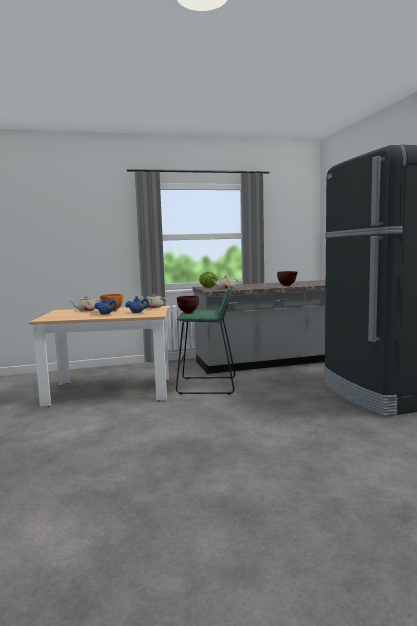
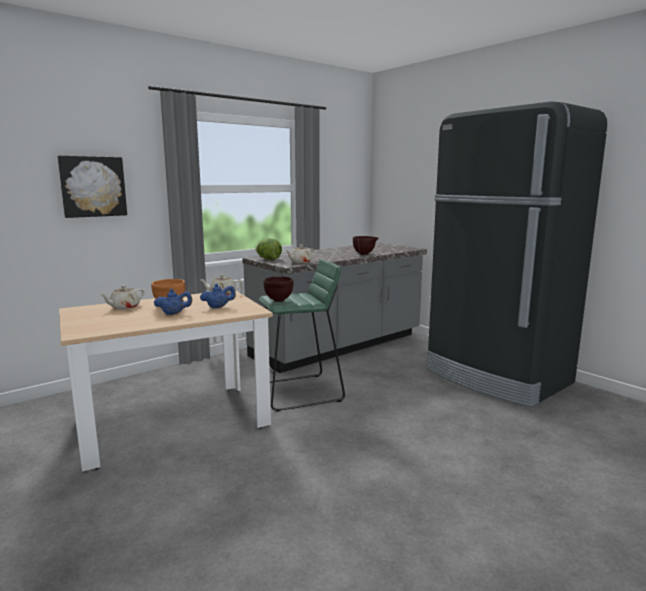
camera: 25 degrees left, 5 degrees up
(91, 236) = (93, 186): none -> picture

